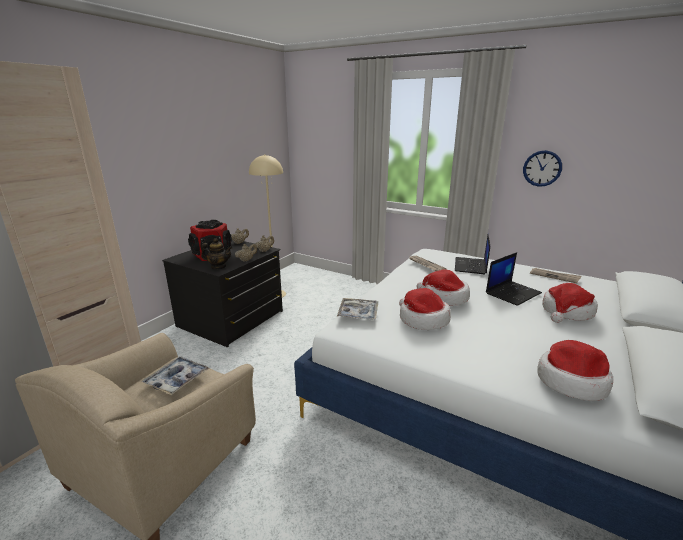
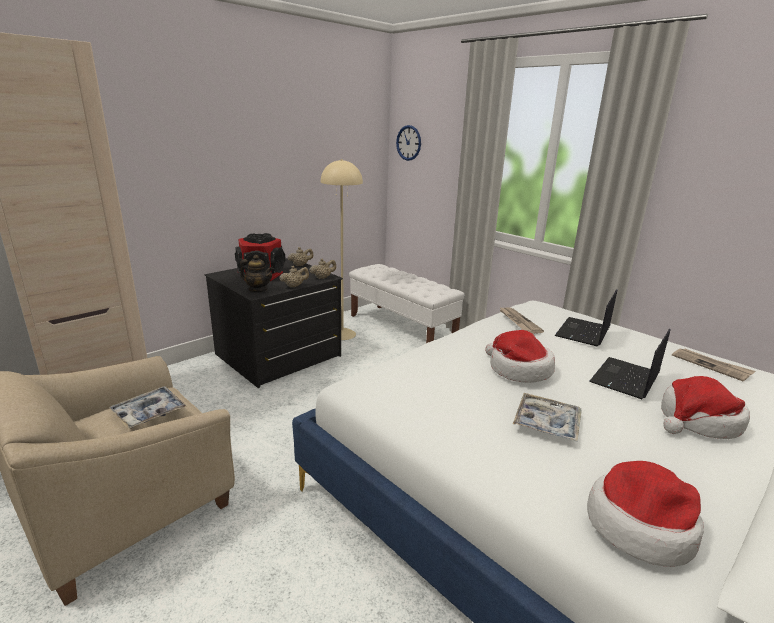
camera: 15 degrees right, 0 degrees up
(319, 282) = (402, 327): none -> white bench
(358, 313) = (388, 371): tray -> tray (546, 423)
(422, 319) = (468, 393): hat -> none
(513, 293) = (625, 379): laptop -> laptop turned 150 degrees clockwise
(542, 168) = (719, 202): wall clock -> wall clock (408, 143)

